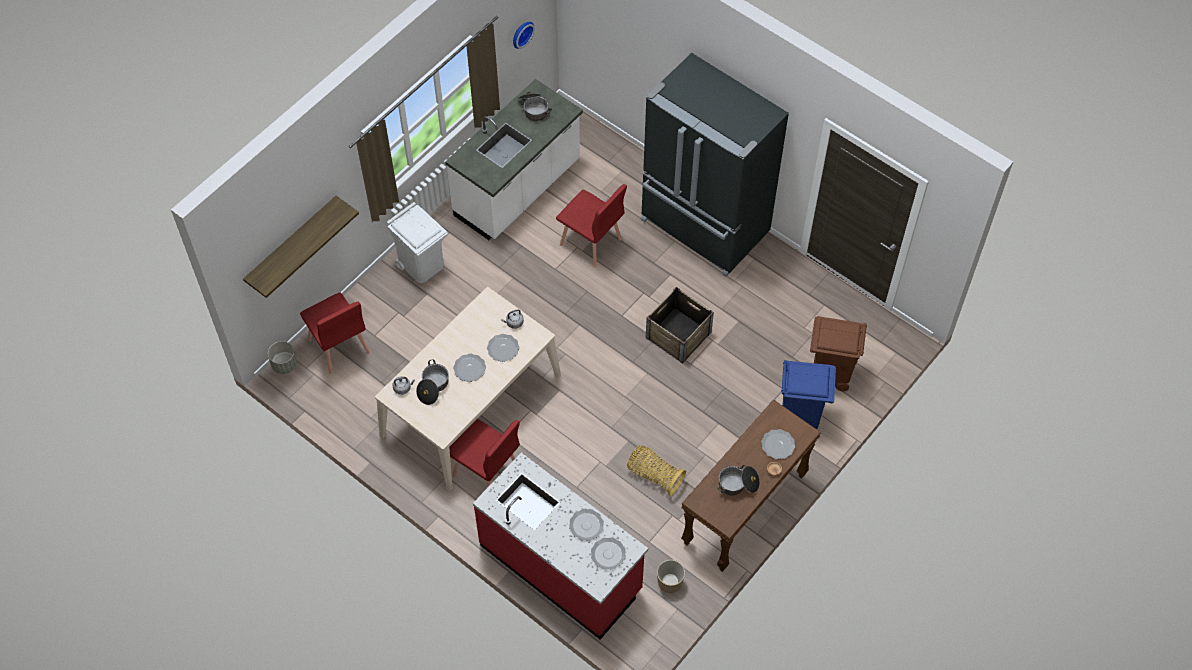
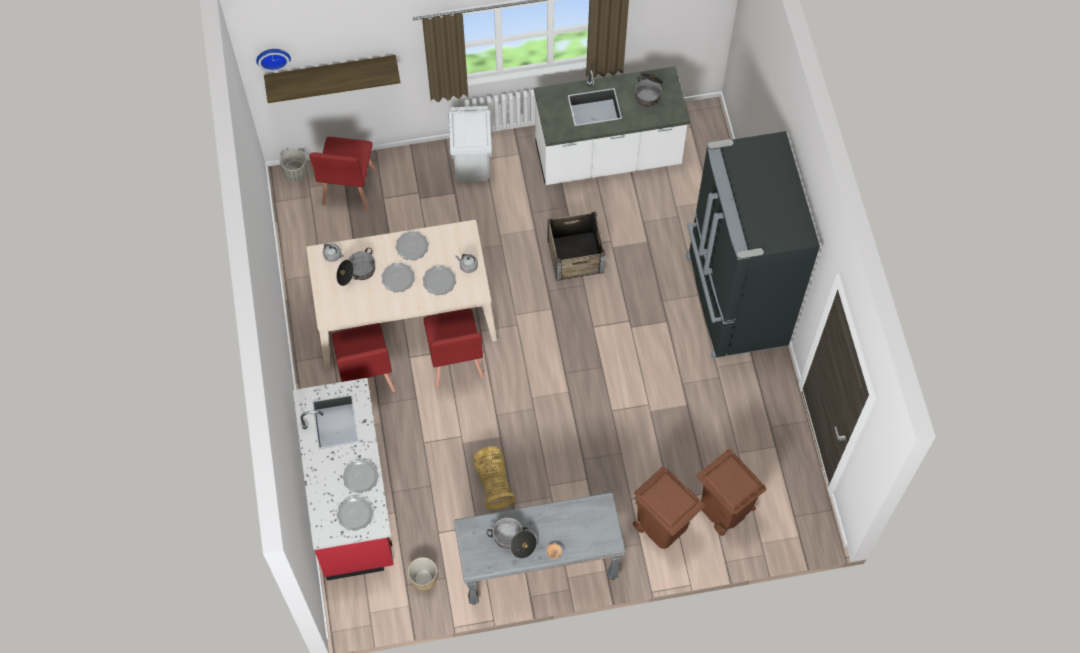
camera: 40 degrees right, 5 degrees up
(521, 33) = (677, 16): wall clock -> wall clock (273, 57)
(591, 242) = (626, 245): red chair -> red chair (454, 360)
(678, 334) = (624, 378): crate -> crate (575, 255)
(745, 510) = (538, 569): brown console table -> grey console table
(777, 445) = (578, 533): plate -> plate (412, 246)
(800, 414) = (663, 525): blue trash can -> brown trash can

